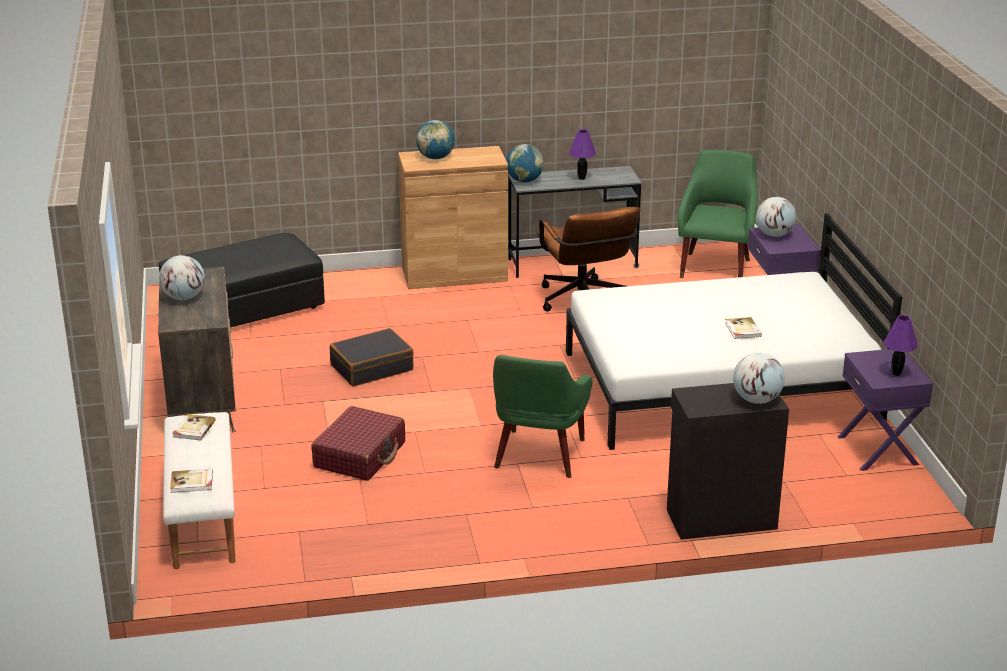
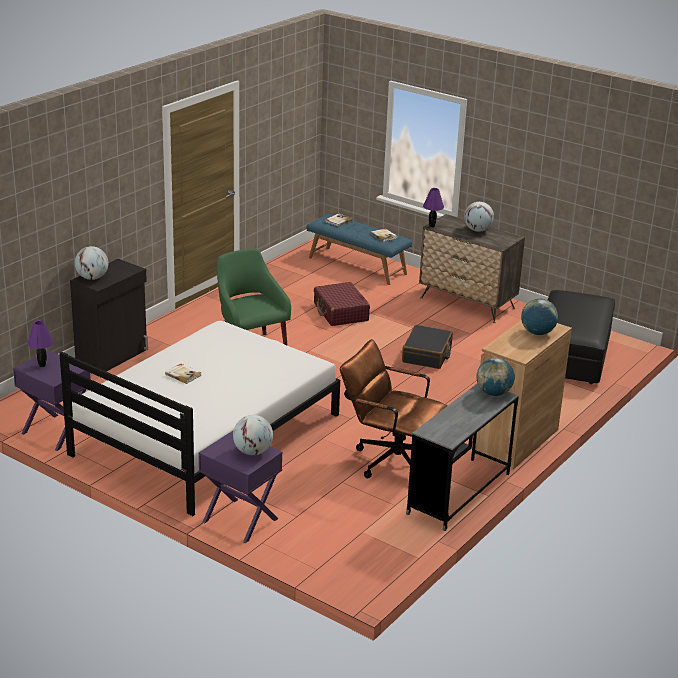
camera: 135 degrees right, 0 degrees up
(202, 515) = (357, 265): white bench -> blue bench
(581, 178) = (460, 415): purple table lamp -> purple table lamp (432, 226)
(715, 266) = (351, 550): green armchair -> none

